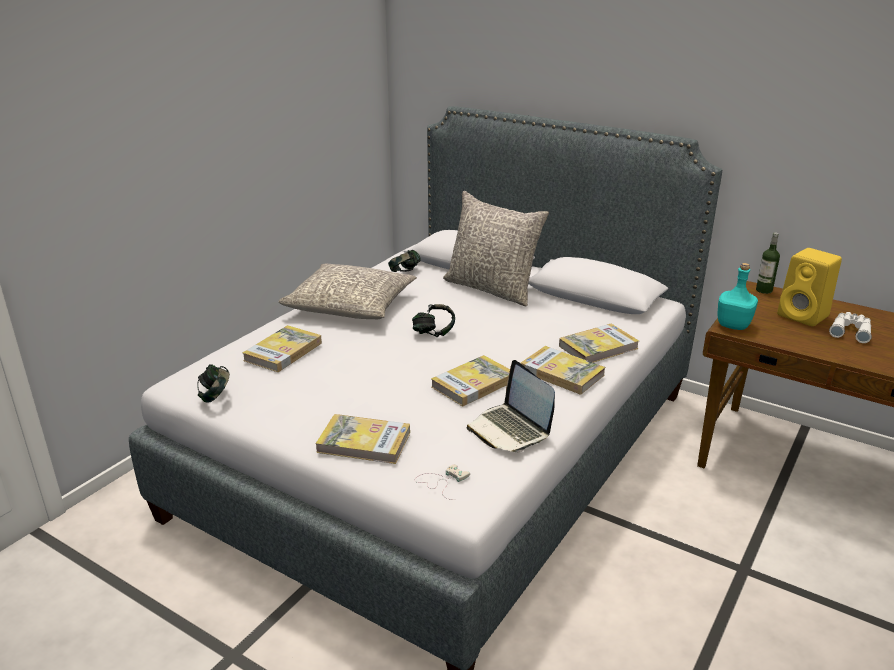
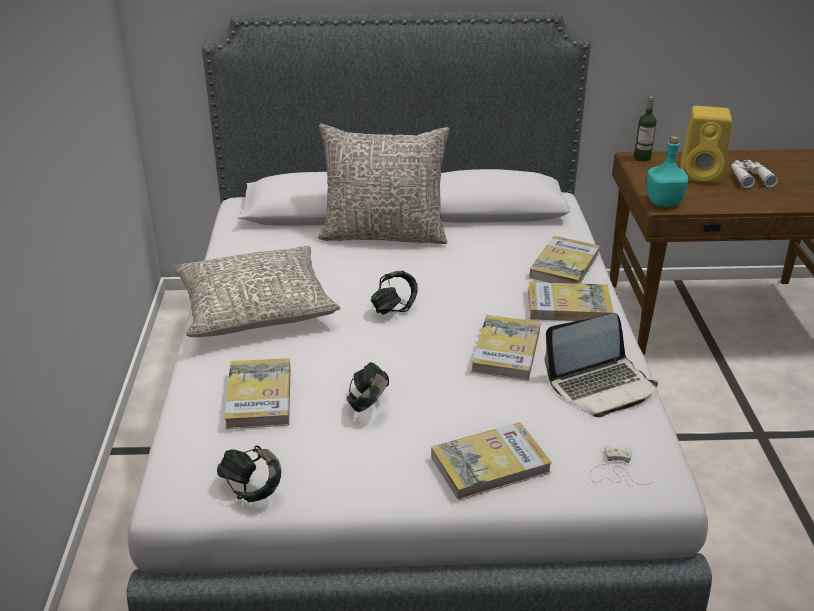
camera: 35 degrees left, 5 degrees up
(405, 272) = (263, 245): headphones -> headphones (369, 404)
(510, 430) = (601, 386): laptop -> laptop turned 45 degrees counterclockwise

